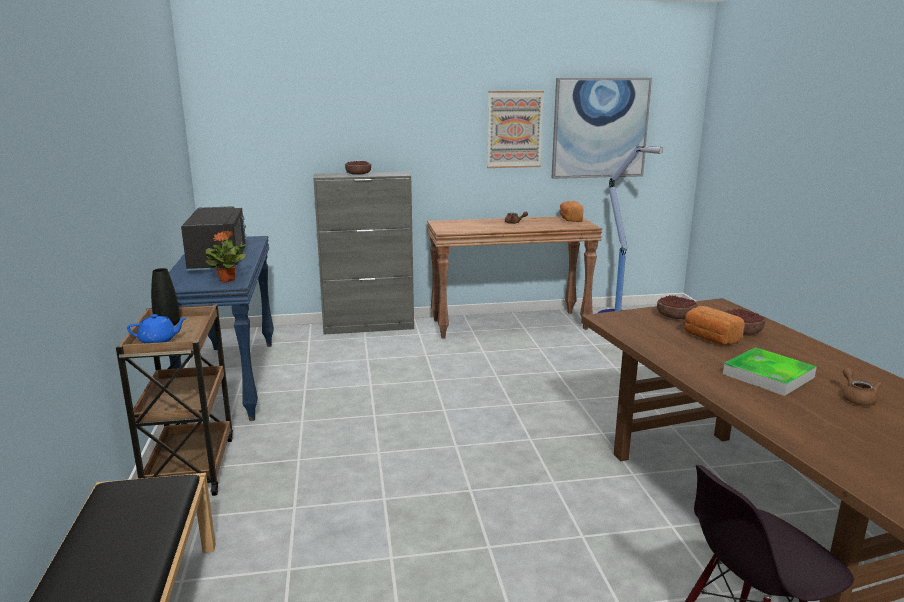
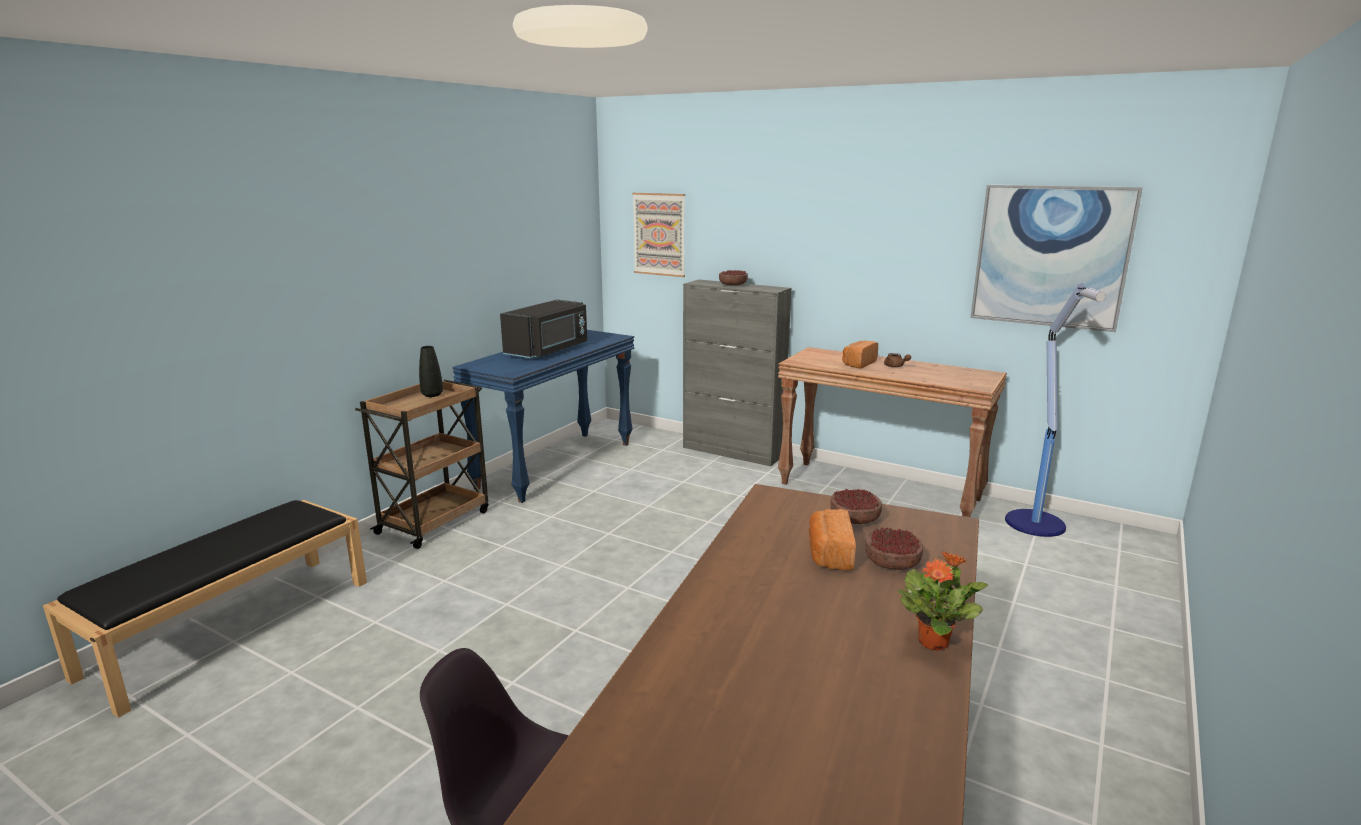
camera: 40 degrees right, 0 degrees up
(159, 340) = (403, 405): blue teapot -> none
(227, 280) = (515, 368): potted plant -> potted plant (934, 642)
(514, 129) = (924, 249): picture -> picture (659, 234)
(570, 219) = (977, 375): bread -> bread (858, 363)
(768, 375) = (788, 617): tray -> none
(857, 398) = (828, 688): brown teapot -> none

